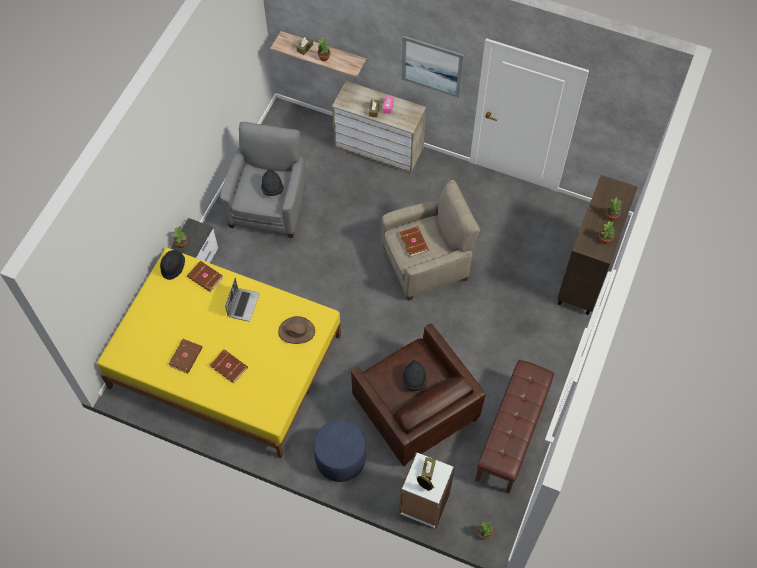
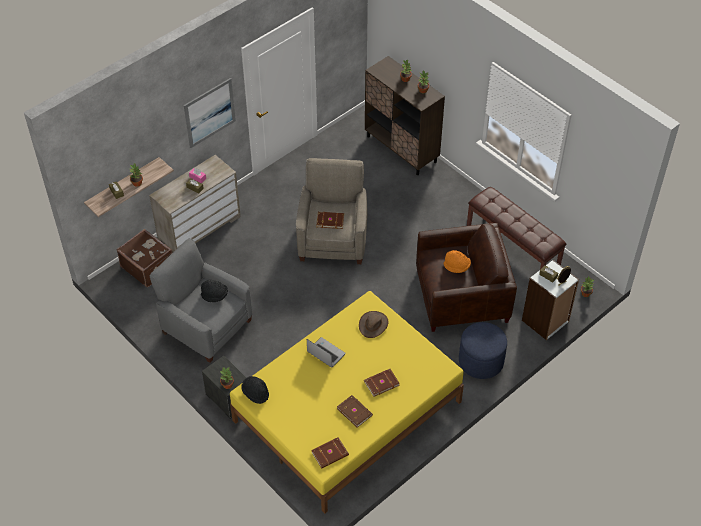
camera: 65 degrees left, 10 degrees down
(205, 278) = (281, 372): brown book -> brown book (330, 454)
(312, 132) = (148, 266): none -> brown suitcase
(414, 380) = (457, 267): black hat -> orange hat

